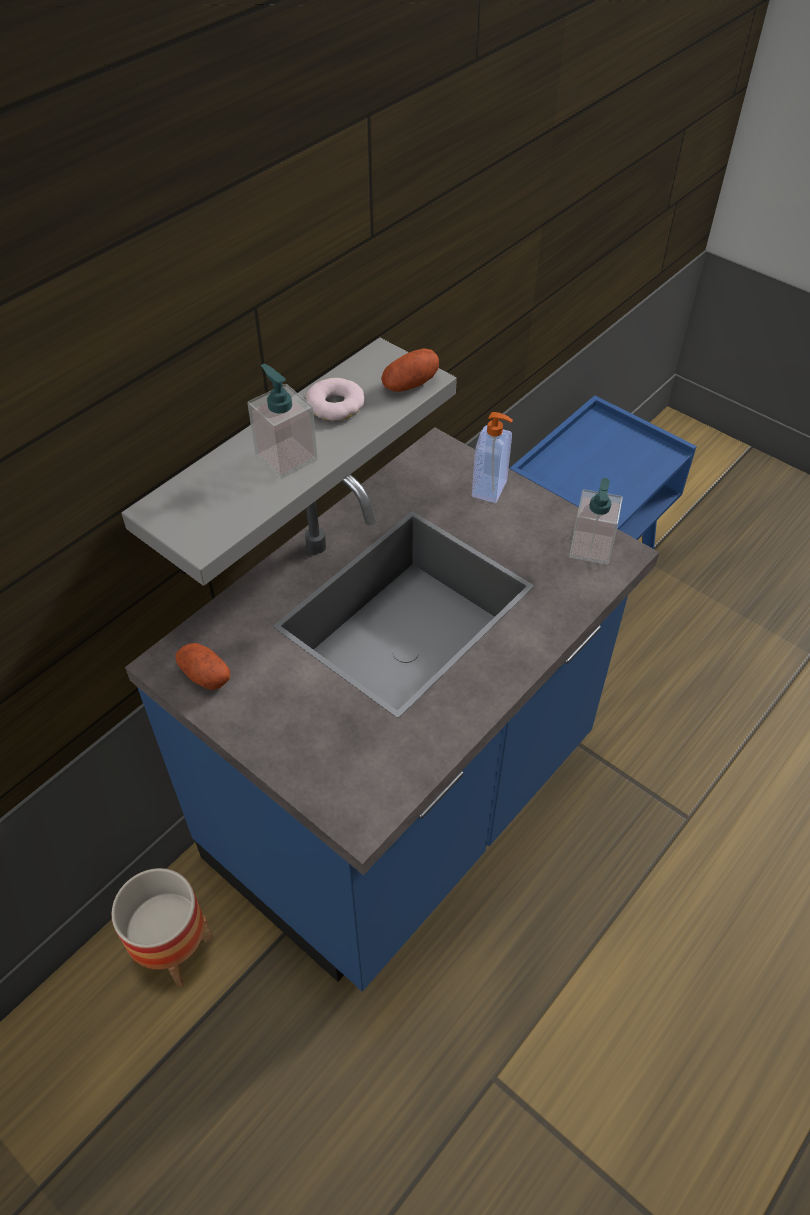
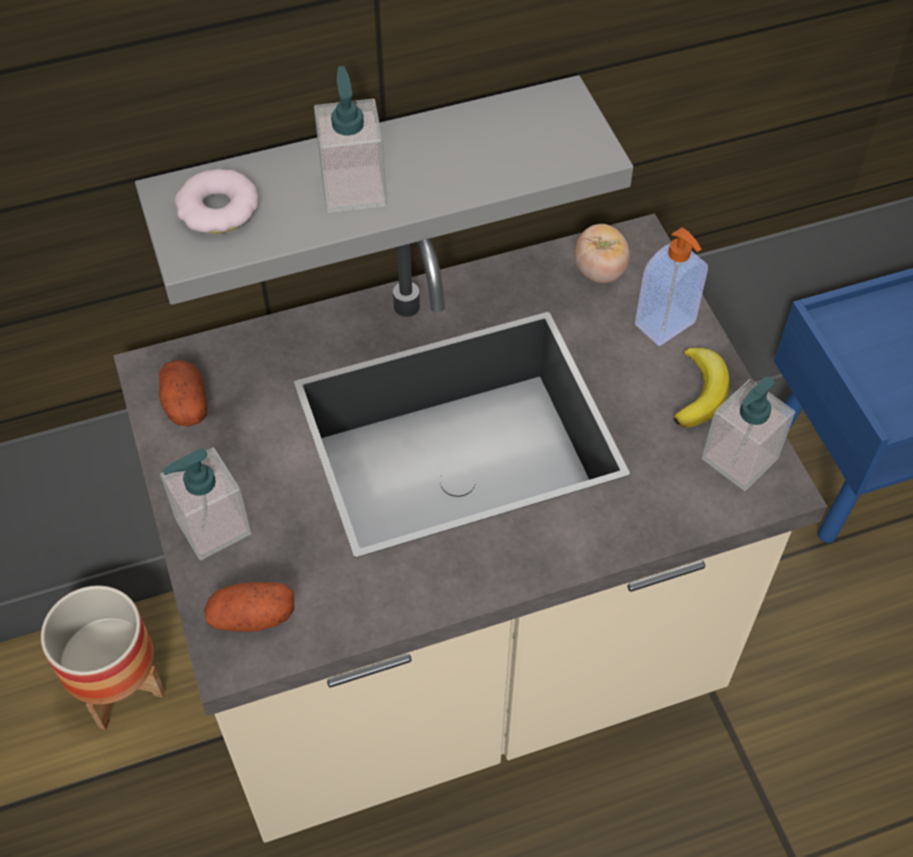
camera: 30 degrees right, 5 degrees up
(285, 746) = (212, 527): none -> soap dispenser
(335, 405) = (457, 145): donut -> donut (218, 209)
(405, 805) = (456, 659): blue counter -> beige counter
(410, 384) = (567, 153): potato -> potato (252, 617)
(426, 474) = (599, 271): none -> tomato
(539, 519) = (700, 391): none -> banana

